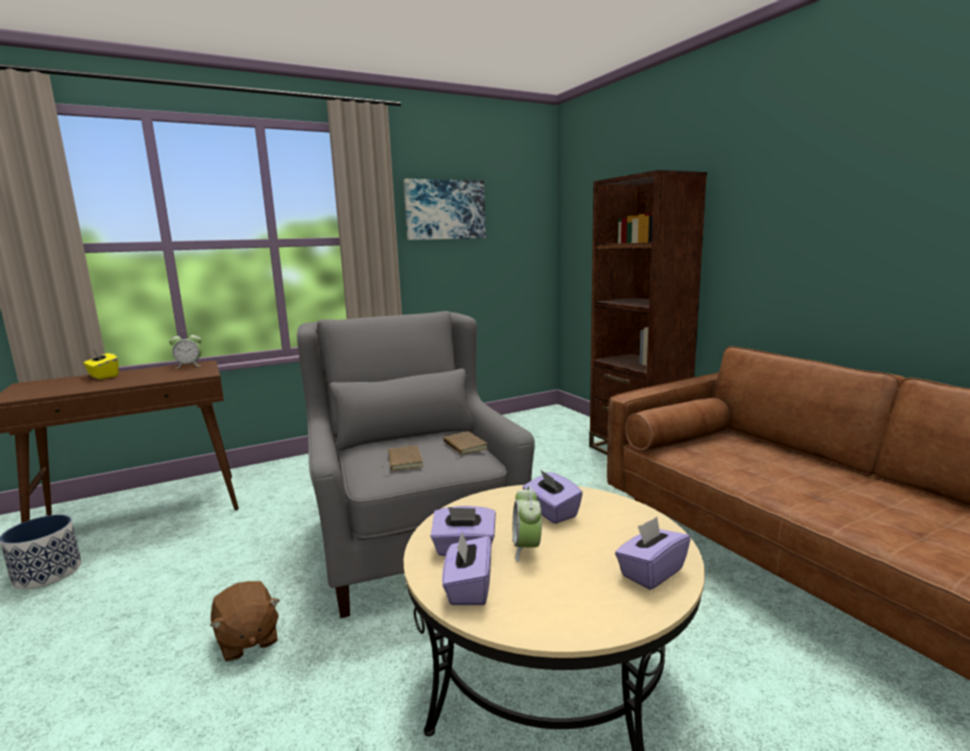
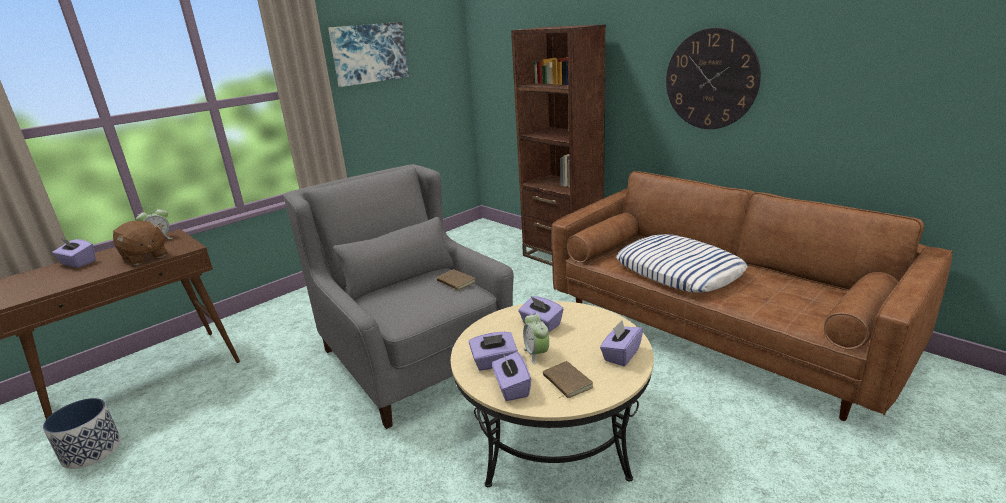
camera: 15 degrees left, 10 degrees up
(103, 376) = (78, 263): yellow tissue box -> purple tissue box
(247, 640) = (320, 460): brown plush toy -> brown plush toy (144, 257)
(403, 461) = (415, 303): brown book -> brown book (566, 382)
(779, 477) = (679, 271): none -> pillow
(845, 229) = (711, 79): none -> wall clock

